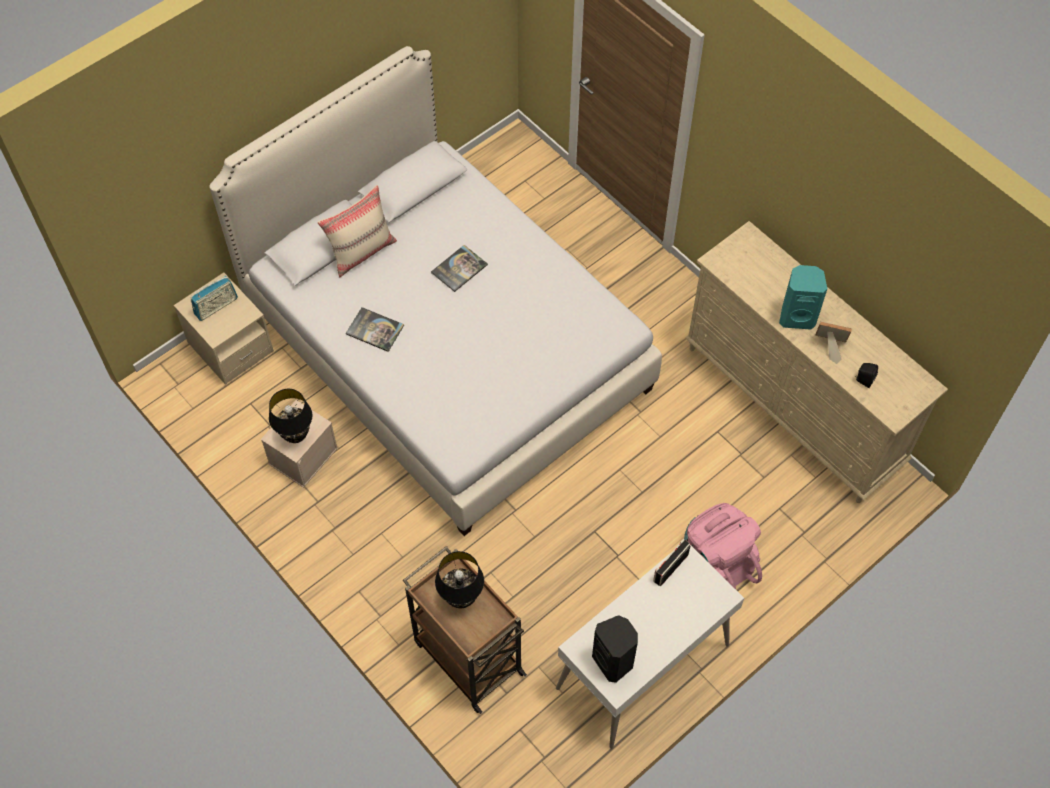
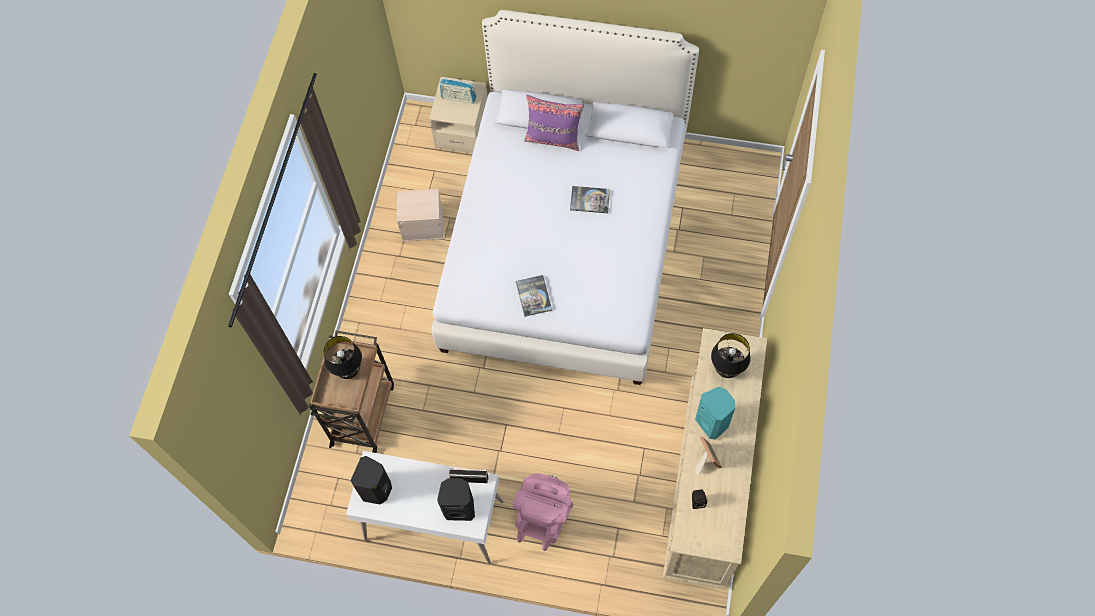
camera: 55 degrees right, 5 degrees up
(296, 435) = (414, 207): black table lamp -> black table lamp (726, 370)
(361, 251) = (554, 138): beige pillow -> purple pillow
(375, 330) = (503, 188): book -> book (533, 296)
(694, 596) = (460, 507): none -> black speaker

